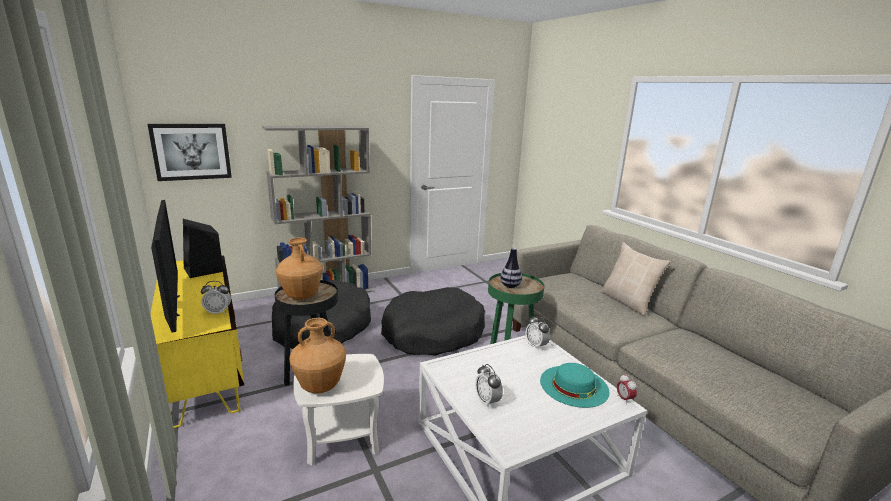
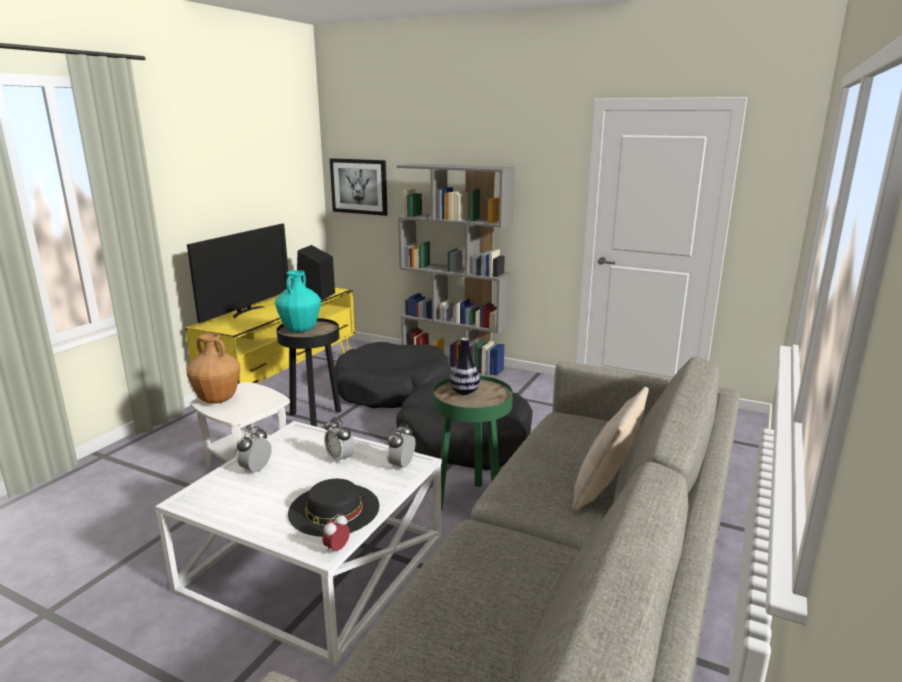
camera: 55 degrees right, 0 degrees up
(218, 312) = (253, 324): alarm clock -> alarm clock (340, 459)
(301, 296) = (300, 330): brown vase -> turquoise vase
(574, 385) = (334, 509): turquoise hat -> black hat

